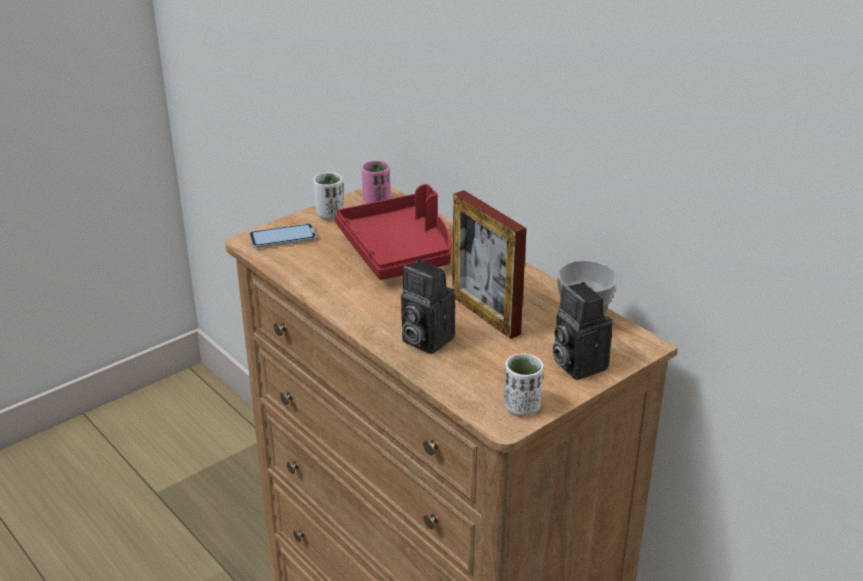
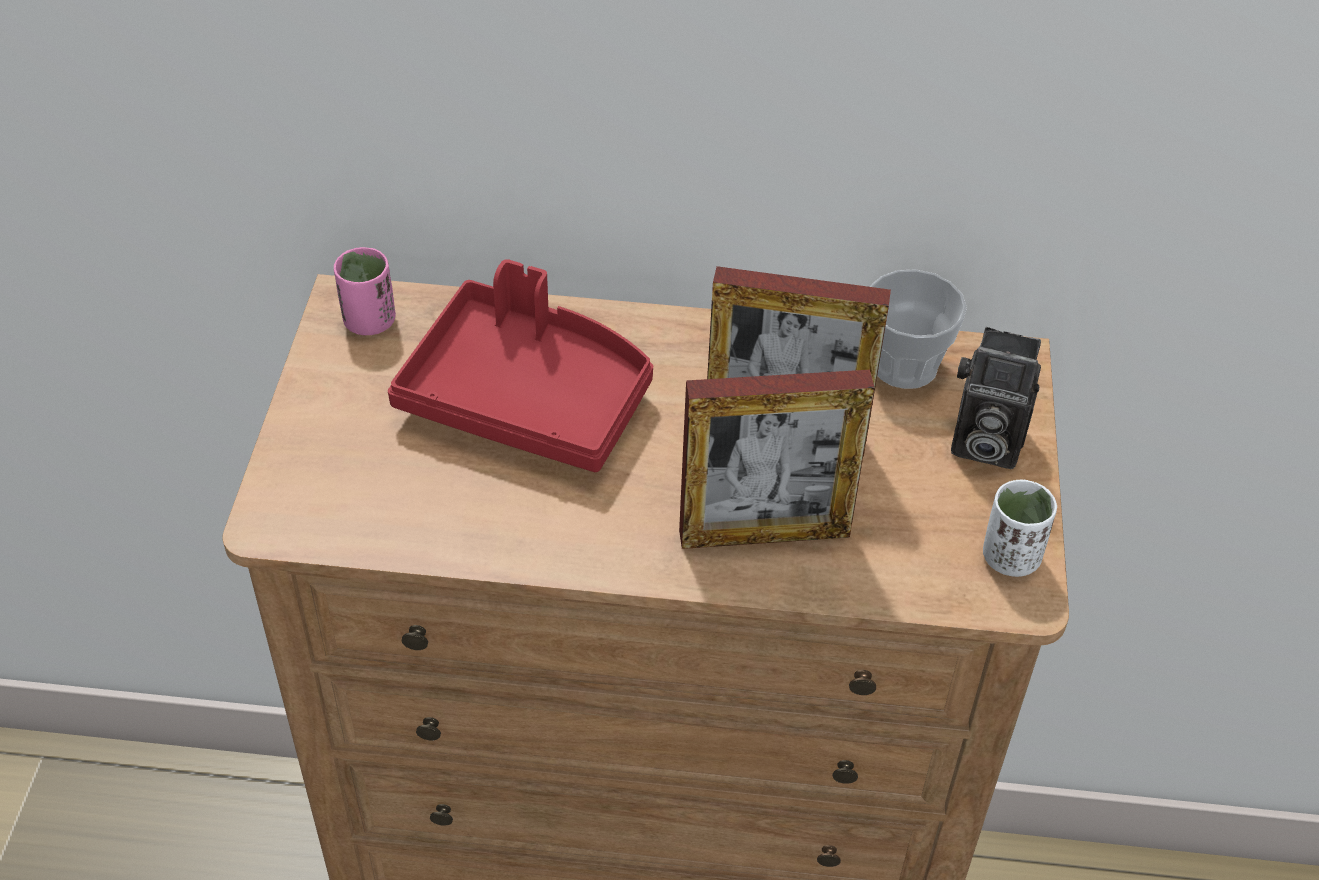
camera: 45 degrees left, 15 degrees up
(283, 238) = (317, 483): phone -> none
(330, 215) = (330, 390): white cup -> none
(424, 339) = (764, 534): camera -> picture frame

